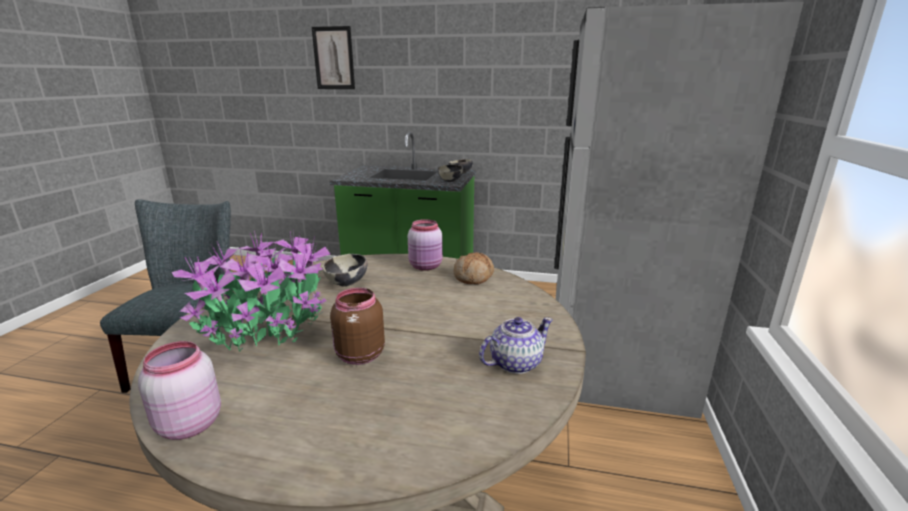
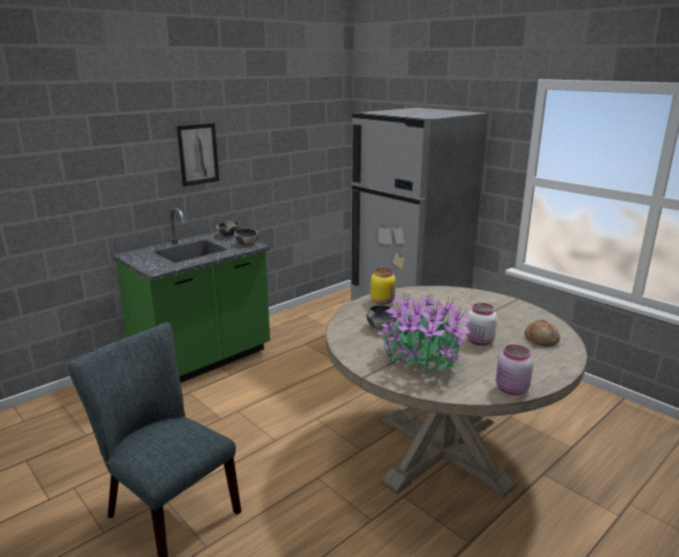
camera: 55 degrees left, 0 degrees up
(334, 58) = (62, 141): picture -> picture (198, 154)
(358, 356) = (480, 342): brown jar -> white jar
(426, 266) = (383, 301): pink jar -> yellow jar
(474, 277) = (415, 294): bread -> bread (541, 339)
(514, 363) = (516, 313): teapot -> none

